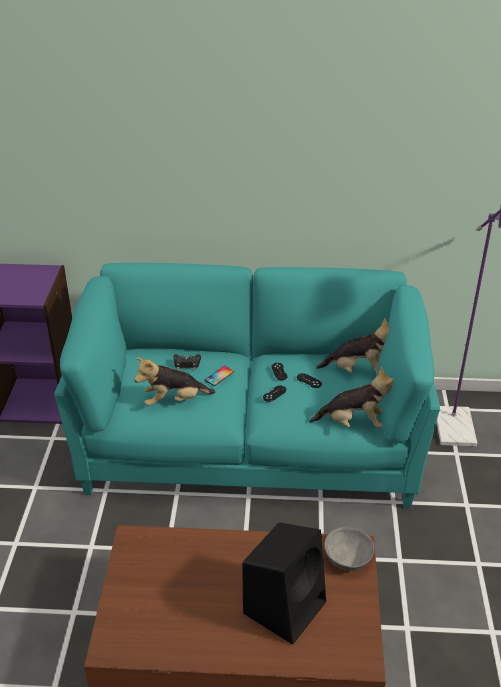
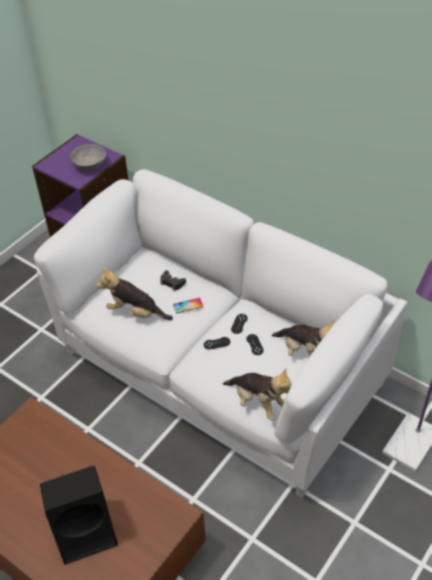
camera: 35 degrees right, 10 degrees up
(250, 443) = (220, 369): turquoise sofa -> white sofa
(347, 558) = (164, 519): grey bowl -> grey bowl (89, 165)

